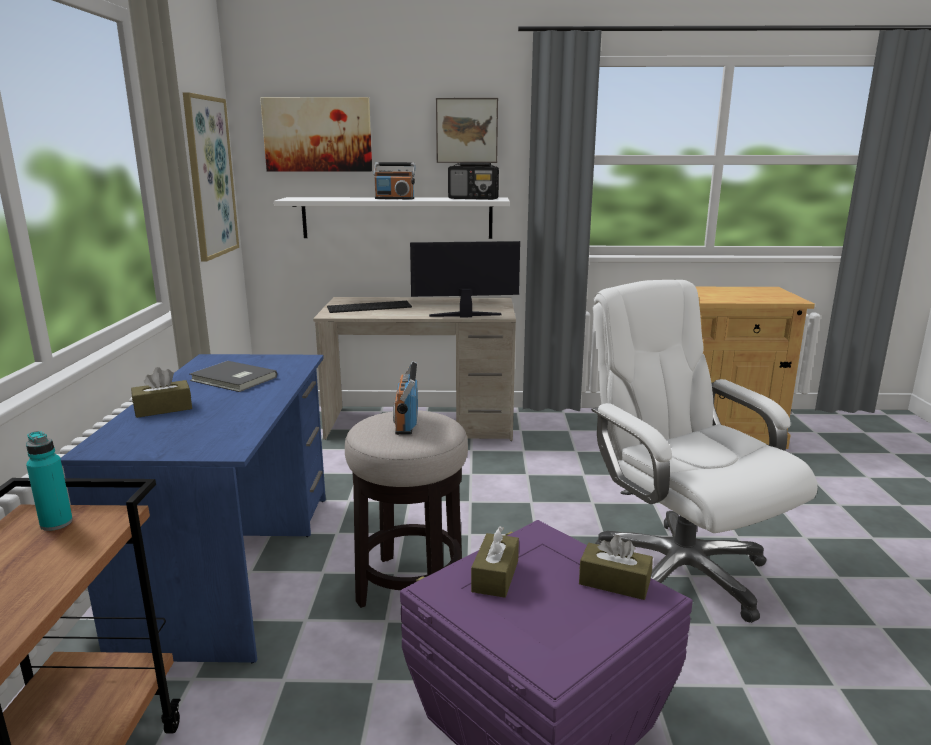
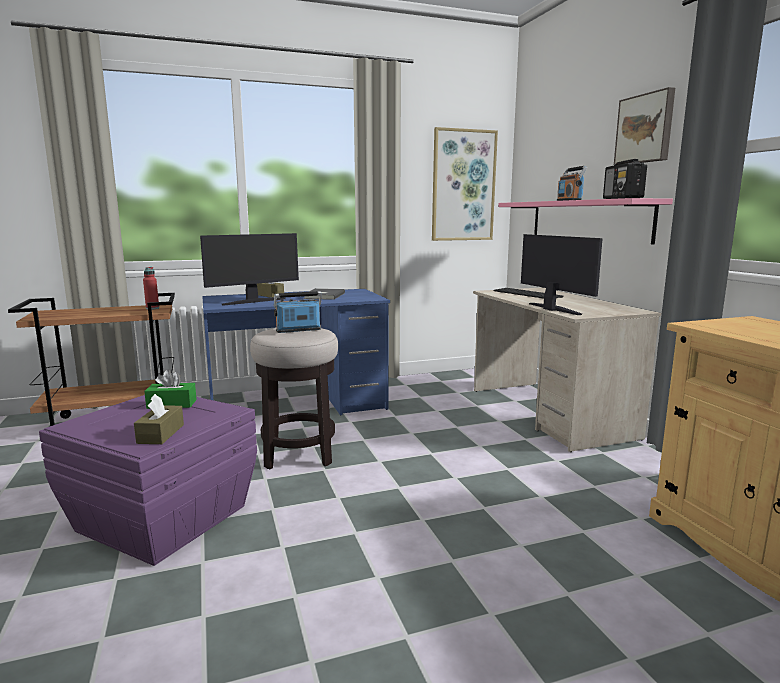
camera: 70 degrees right, 5 degrees down
(56, 523) = (152, 308): turquoise bottle -> red bottle
(214, 422) = (253, 301): none -> monitor
(318, 135) = (550, 150): picture -> none
(397, 218) = (587, 220): white shelf -> pink shelf
(495, 576) = (172, 404): brown tissue box -> green tissue box
(679, 570) = (384, 569): white office chair -> none

